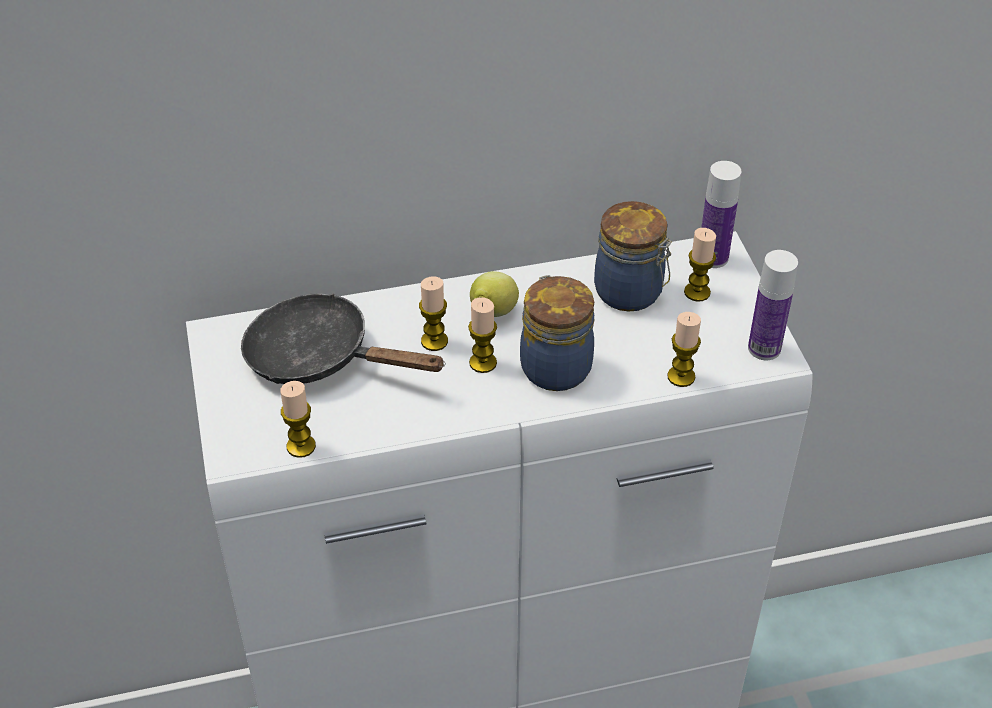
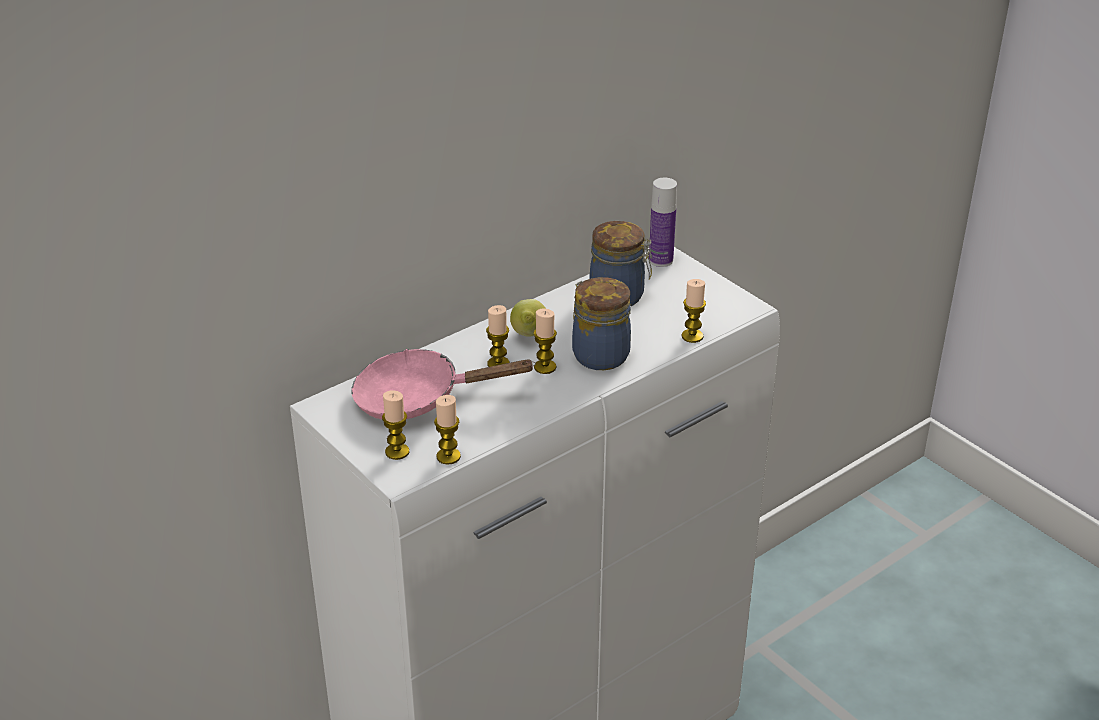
camera: 25 degrees left, 10 degrees down
(320, 357) = (418, 398): black frying pan -> pink frying pan
(697, 292) = (665, 284): candle -> candle (397, 452)
(764, 348) = (736, 304): bottle -> none

